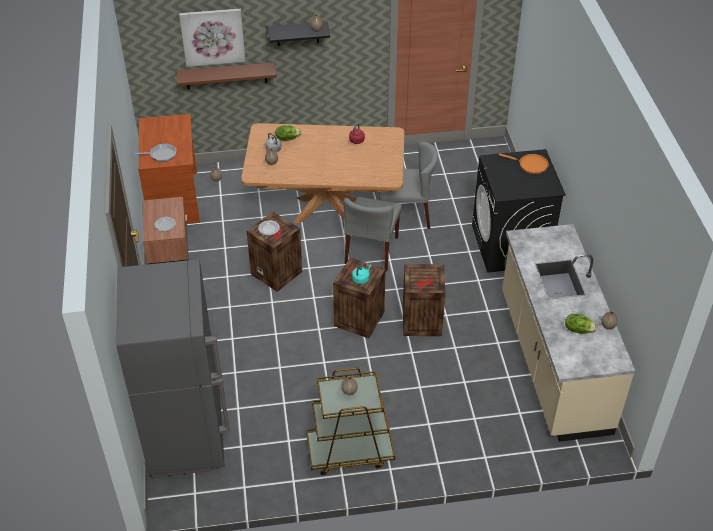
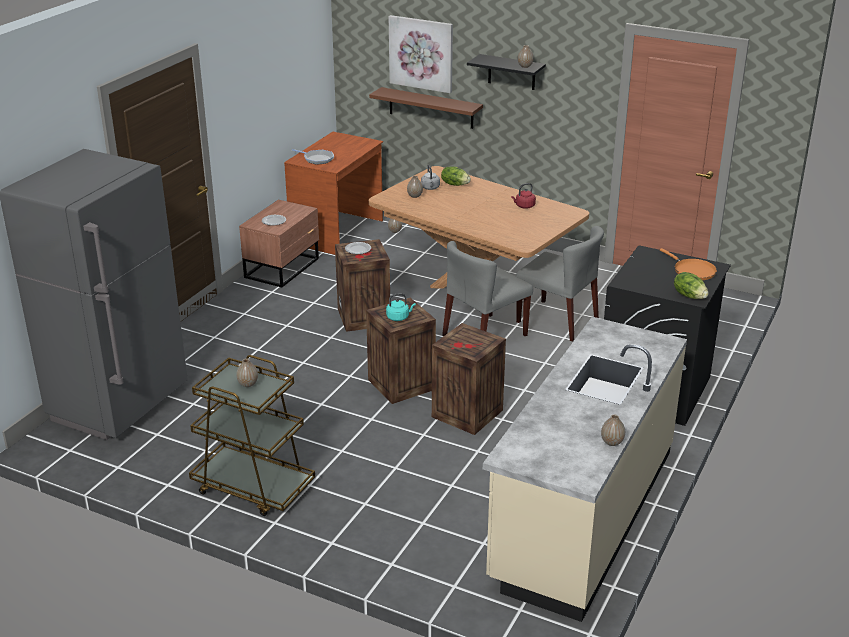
camera: 35 degrees right, 15 degrees down
(578, 329) = (568, 430): lettuce -> lettuce (689, 295)

